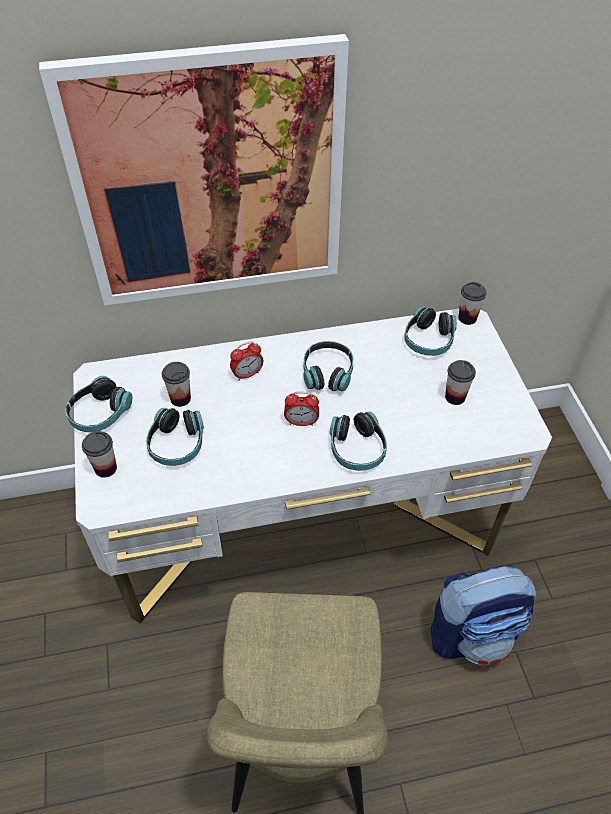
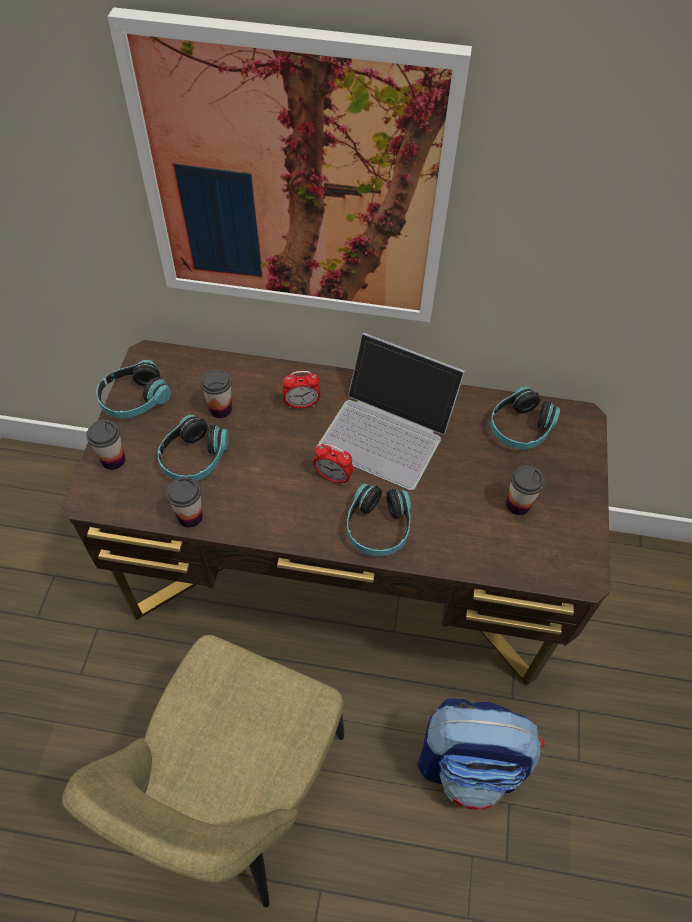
camera: 20 degrees right, 5 degrees up
(304, 523) = (342, 575): white desk -> brown desk
(327, 373) = (387, 430): headphones -> laptop
(467, 318) = (579, 415): cup -> cup (190, 517)

